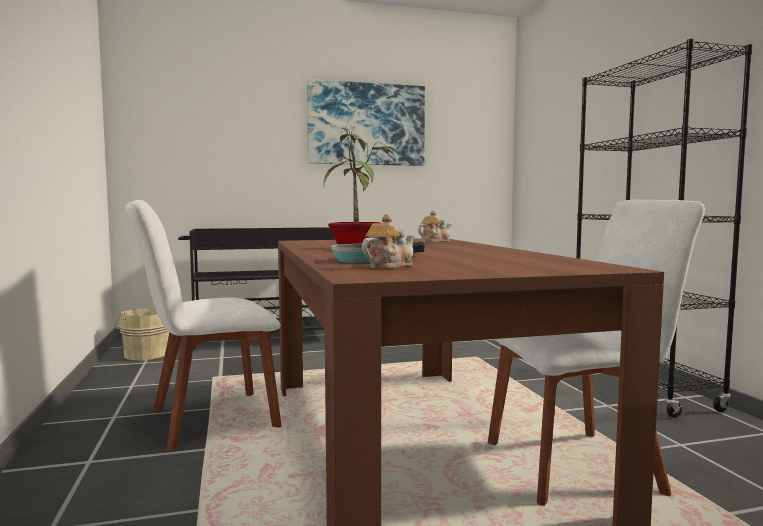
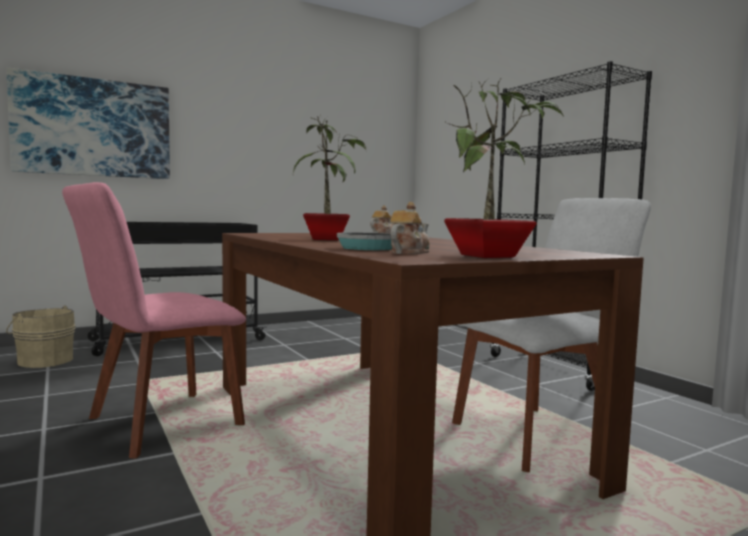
camera: 15 degrees left, 0 degrees up
(207, 420) = (158, 424): white chair -> pink chair
(366, 124) = (280, 119): picture -> picture (93, 128)
(465, 271) = (489, 256): none -> potted plant

